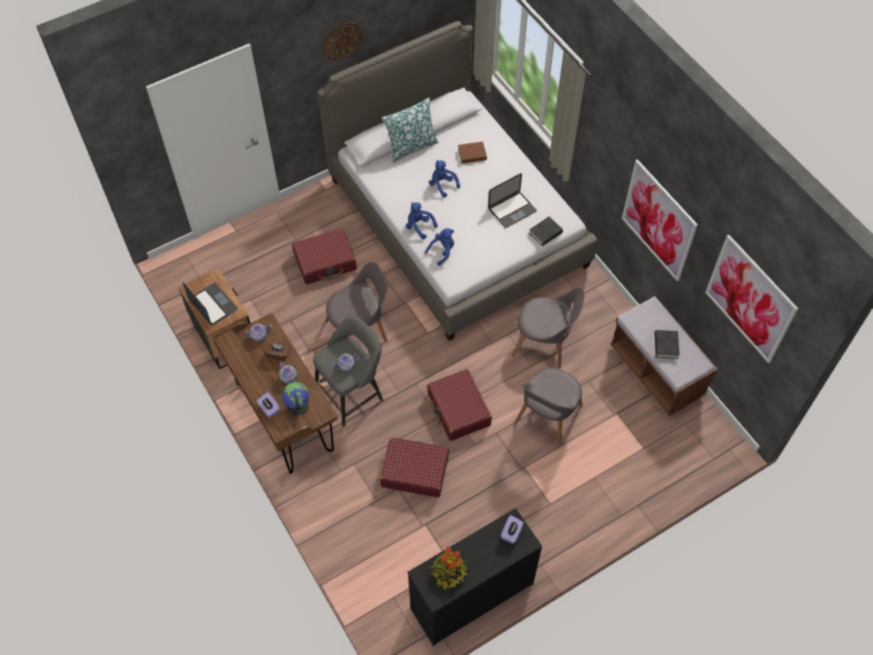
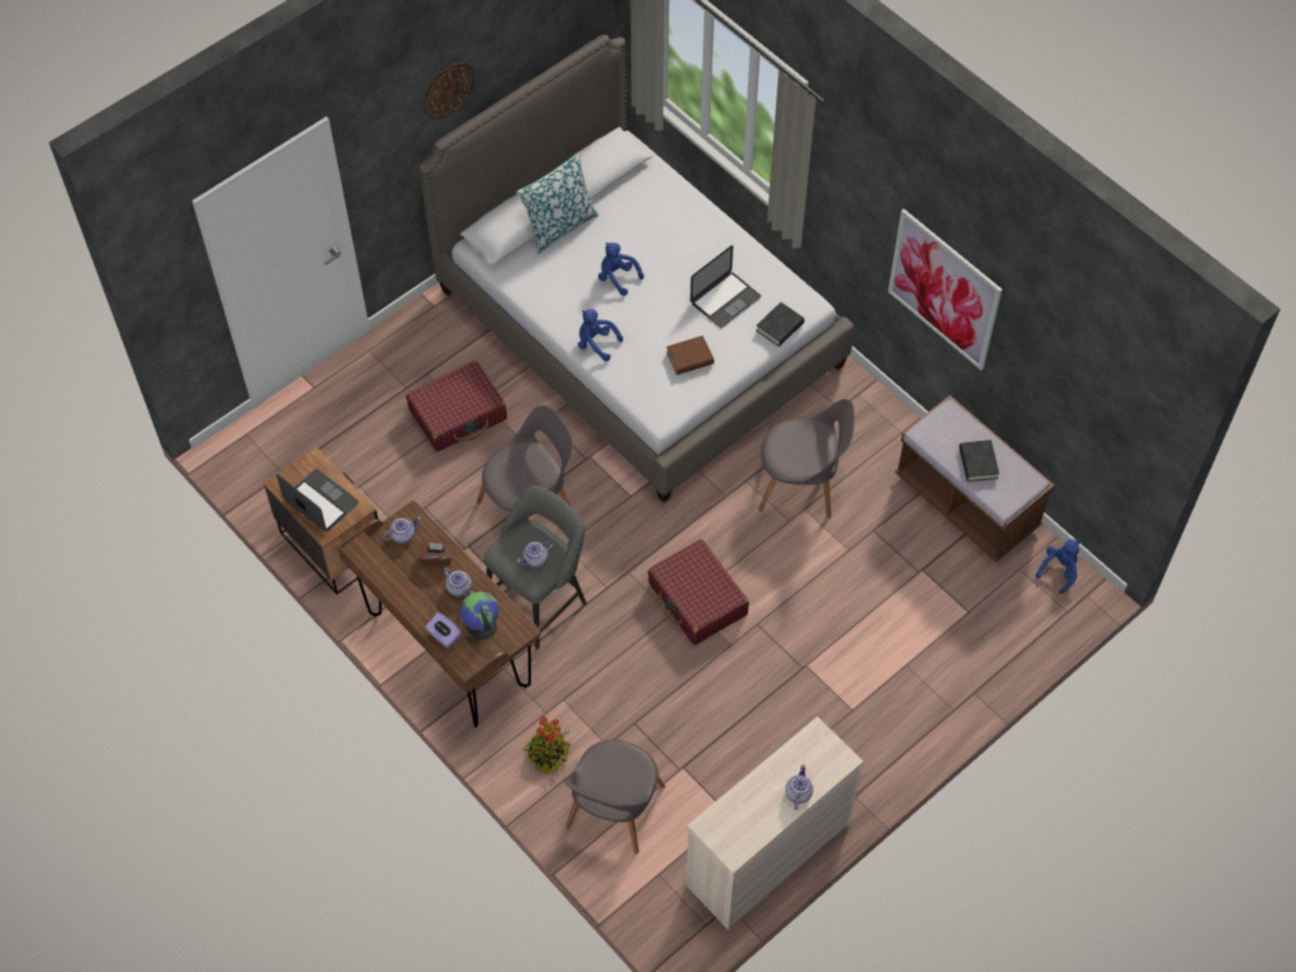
camera: 10 degrees left, 0 degrees up
(414, 471) = (652, 696): red suitcase -> none
(442, 251) = (637, 375): blue plush toy -> blue plush toy (1059, 571)
(448, 572) = (744, 817): potted plant -> potted plant (548, 754)
(471, 595) = (767, 853): black dresser -> beige dresser
(472, 154) = (651, 226): brown book -> brown book (690, 358)
(490, 561) = (797, 793): none -> teapot
(511, 533) = (818, 750): purple tissue box -> none
(547, 416) = (825, 589): grey chair -> grey chair (613, 810)
(750, 299) = (1088, 382): picture -> none

